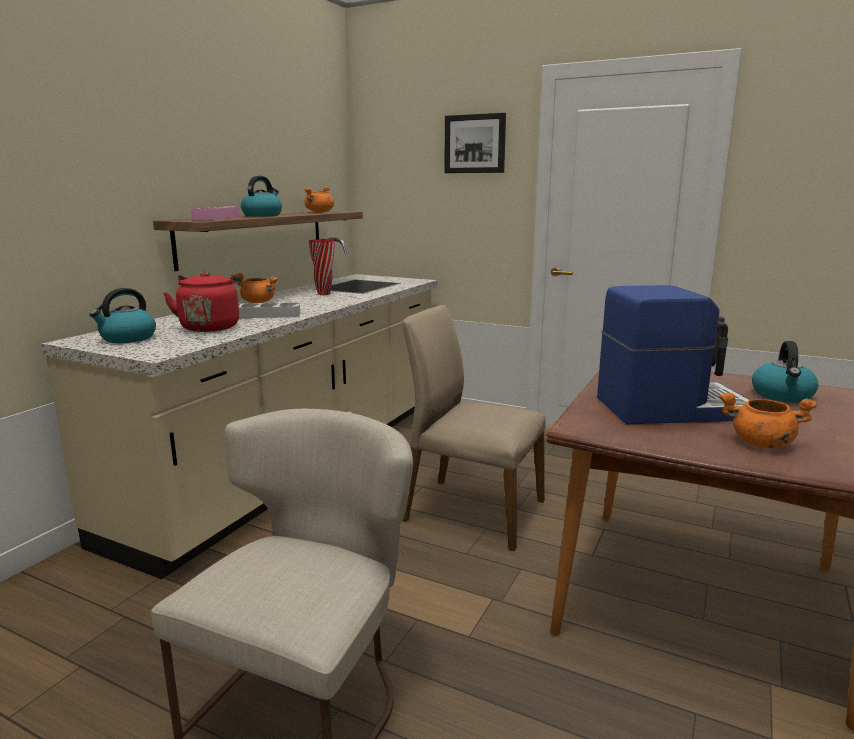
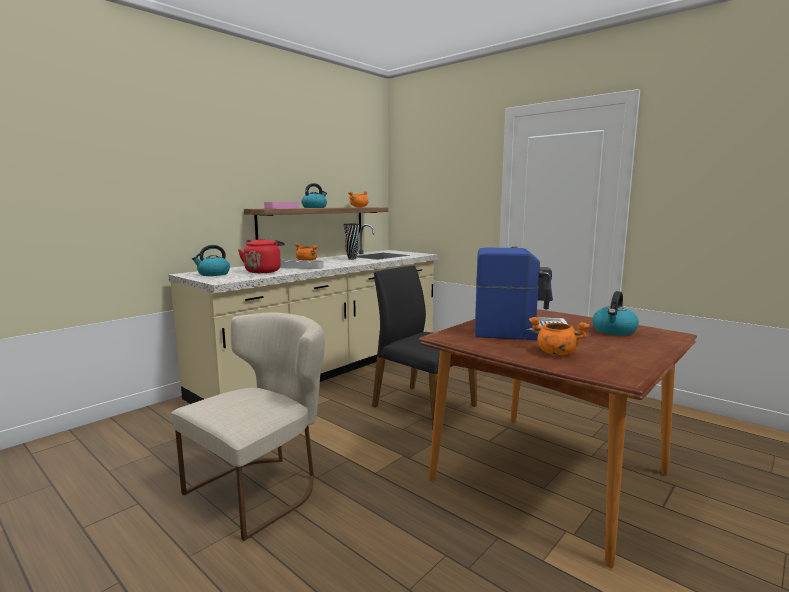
camera: 15 degrees right, 5 degrees down
(324, 294) = (352, 259): red vase -> black vase
(472, 510) = (422, 406): beige chair -> black chair
(475, 144) = (463, 162): picture -> none

